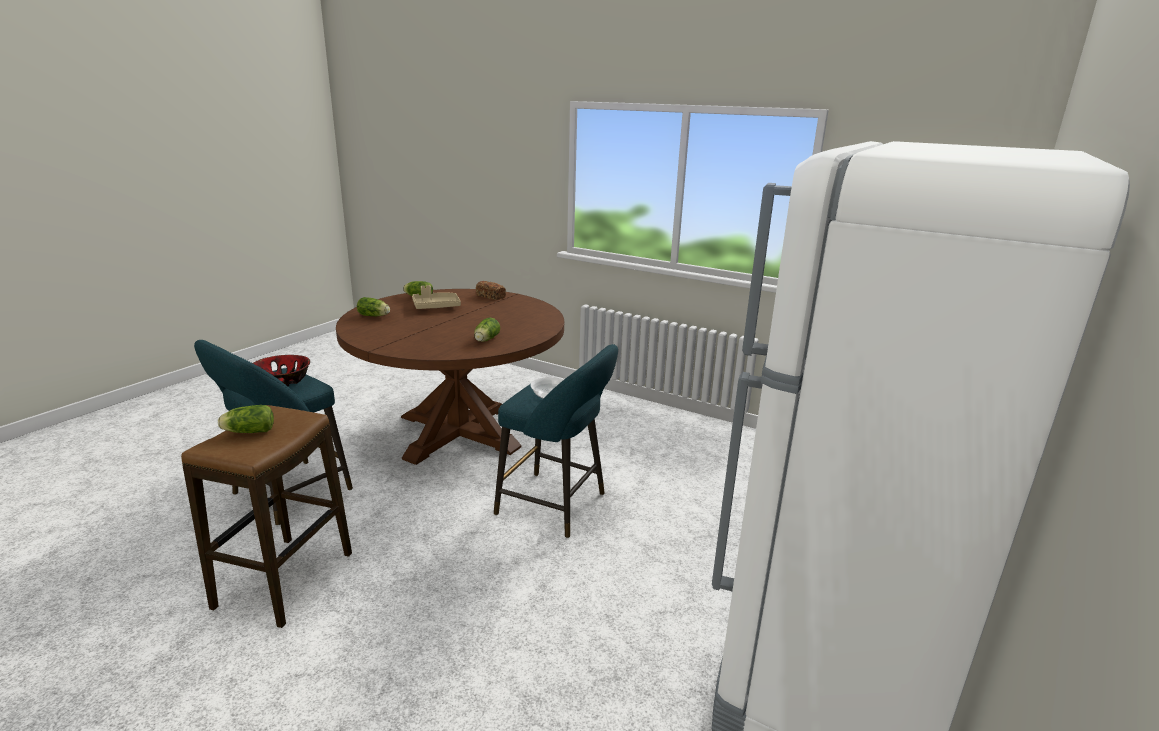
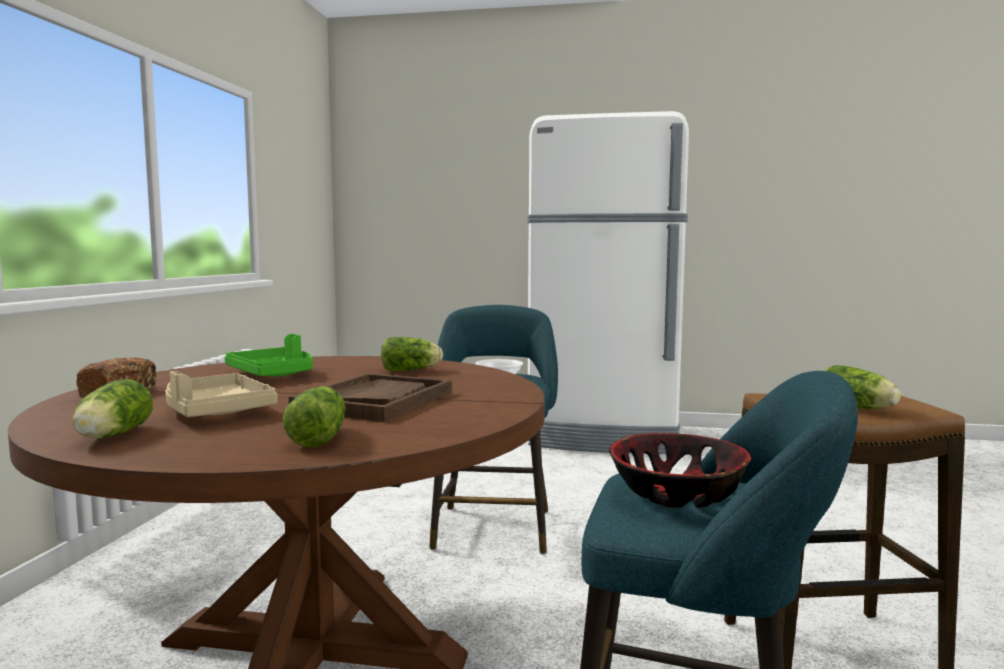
camera: 110 degrees left, 15 degrees down
(419, 326) = (375, 401): none -> brown tray
(507, 316) = (274, 374): none -> green tray

